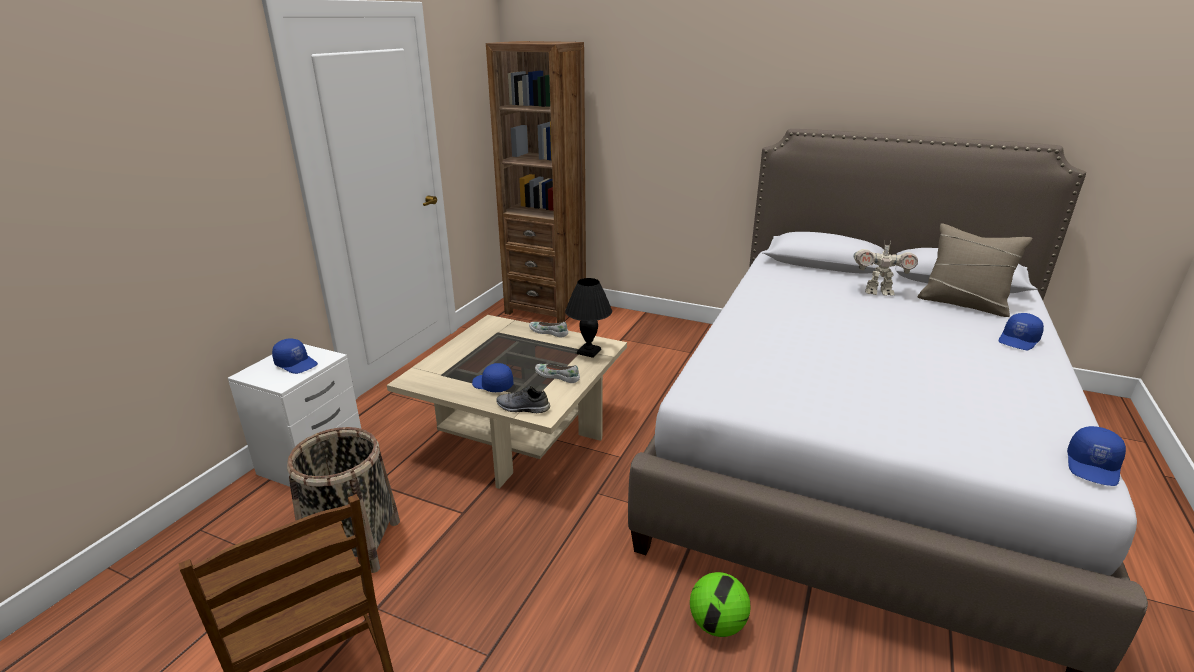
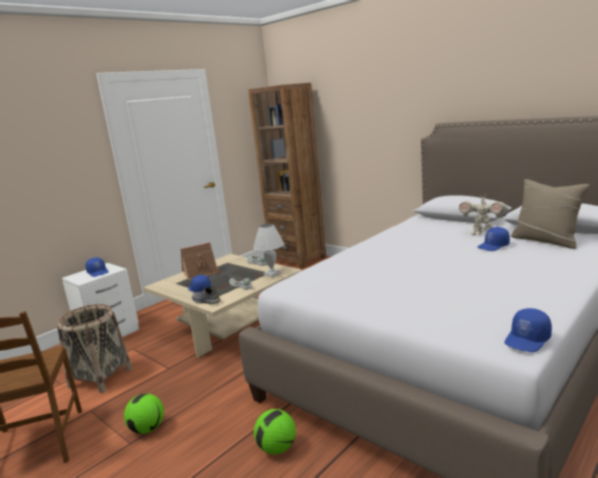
camera: 20 degrees right, 10 degrees down
(472, 354) = (202, 273): none -> toy house
(501, 625) = (148, 429): none -> football
(589, 352) = (272, 274): black table lamp -> white table lamp
(1019, 341) = (565, 263): blue cap -> blue cap (493, 246)

